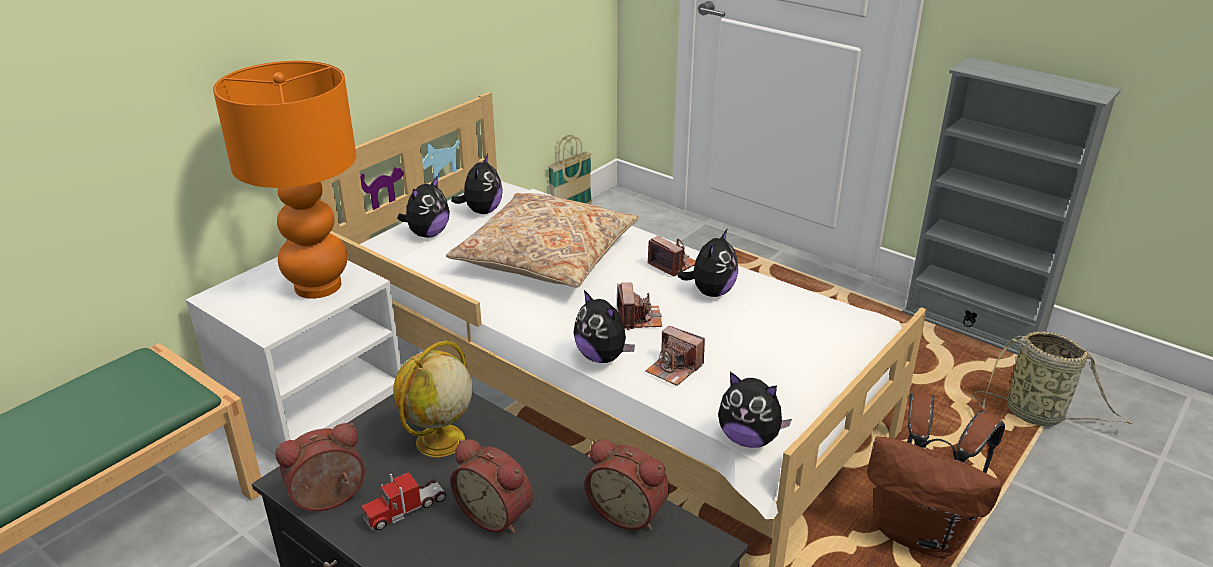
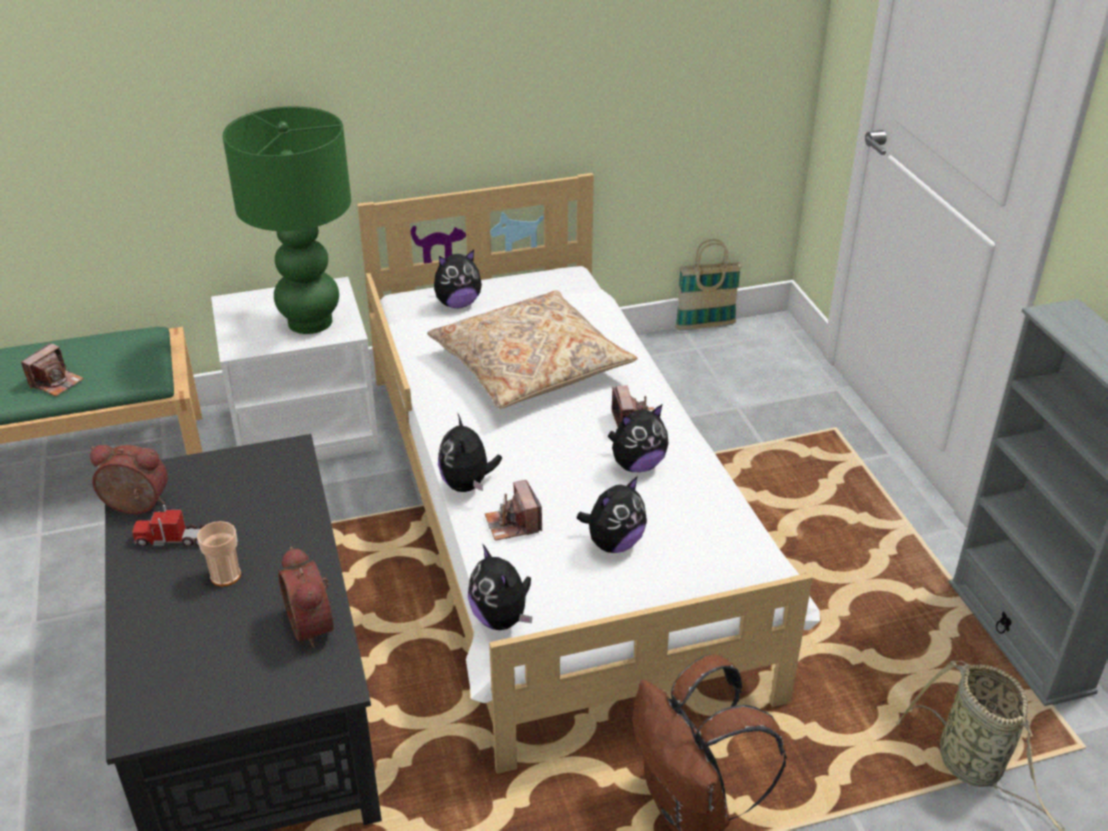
camera: 35 degrees right, 5 degrees up
(317, 286) = (310, 321): orange table lamp -> green table lamp
(439, 442) = (250, 498): globe -> none
(482, 211) = (528, 297): plush toy -> plush toy (613, 543)
(497, 514) = (225, 576): alarm clock -> cup
(639, 318) = (539, 462): camera -> camera (56, 382)

